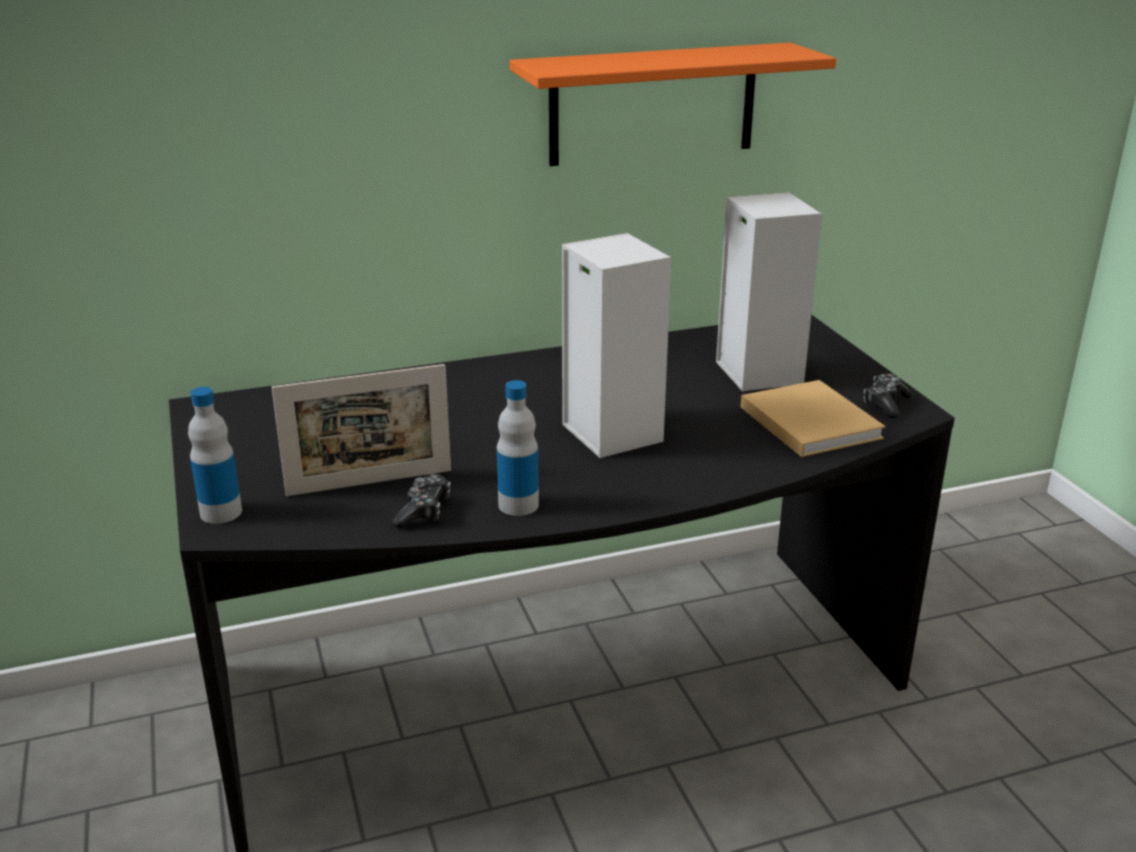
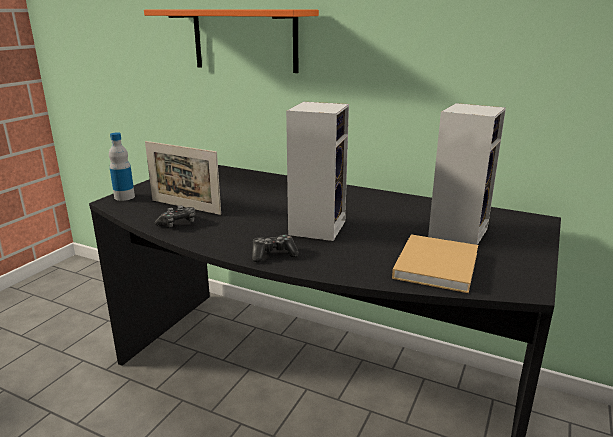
camera: 45 degrees right, 5 degrees down
(518, 505) = (213, 237): bottle -> none
(653, 104) = (451, 45): orange shelf -> orange shelf (244, 40)
(885, 404) = (512, 277): game controller -> game controller (273, 254)

